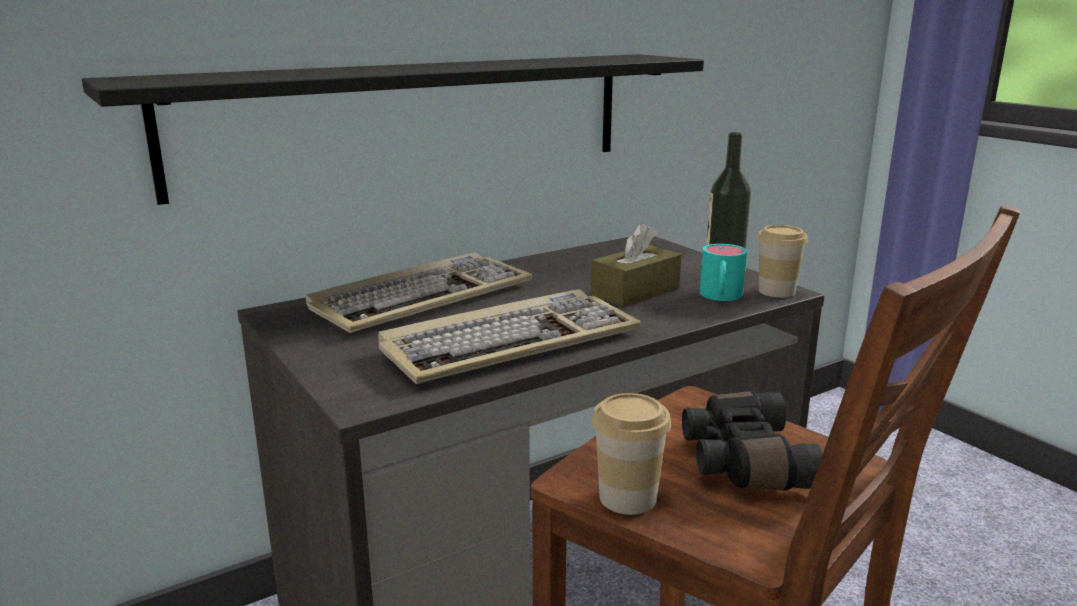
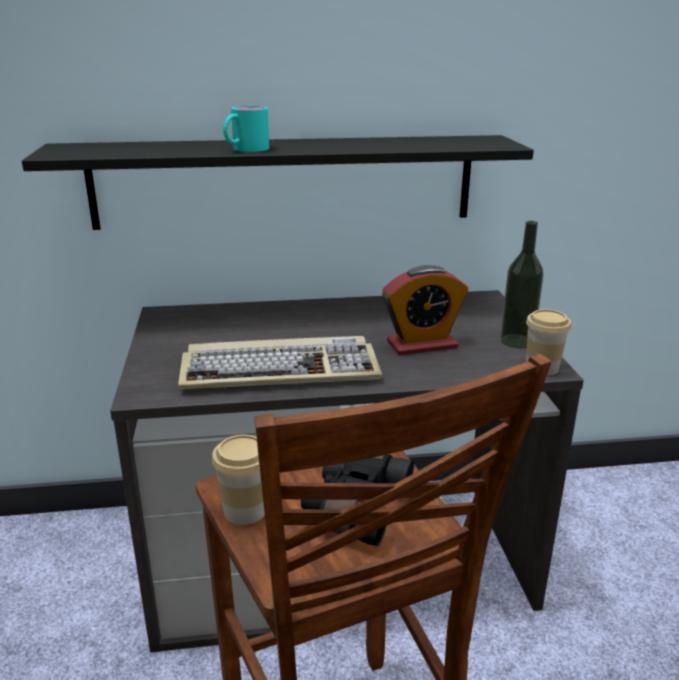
camera: 25 degrees right, 5 degrees up
(422, 298) = (262, 320): keyboard -> none
(635, 291) = (422, 344): brown tissue box -> alarm clock
(720, 297) = (486, 363): turquoise mug -> turquoise mug (245, 149)

